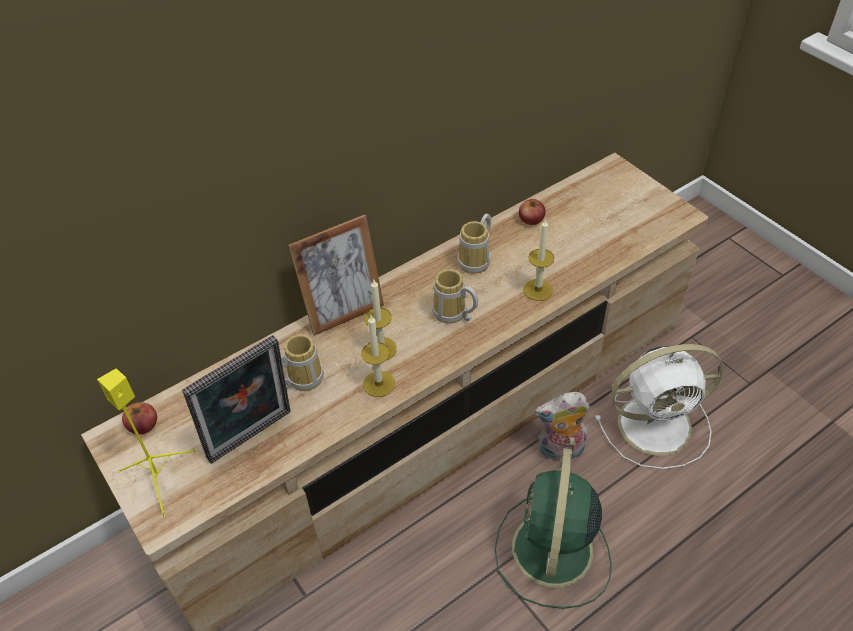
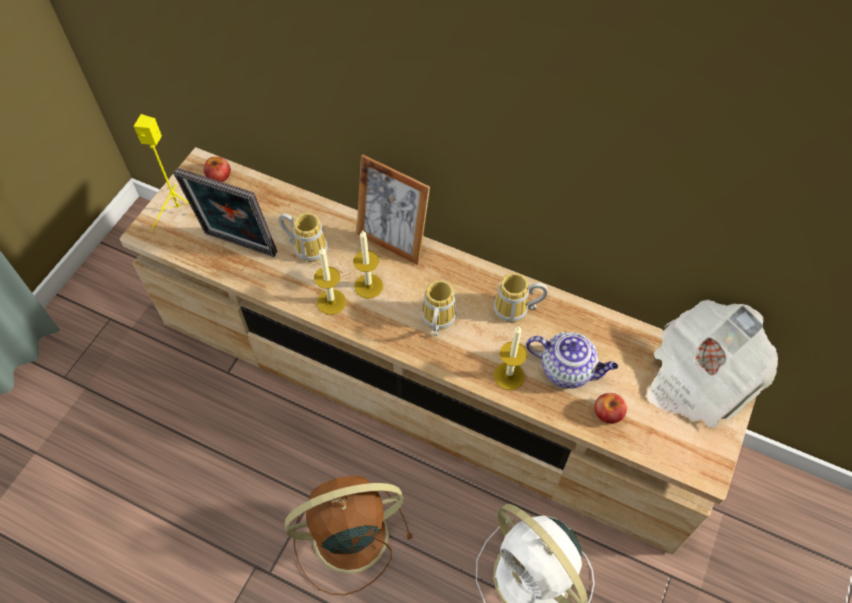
camera: 60 degrees right, 10 degrees up
(531, 219) = (602, 332): apple -> apple (608, 412)
(551, 553) = (347, 536): green fan -> brown fan
(553, 252) = (568, 369): none -> teapot
(560, 451) = (453, 501): plush toy -> none
(603, 186) = (698, 378): none -> newspaper

